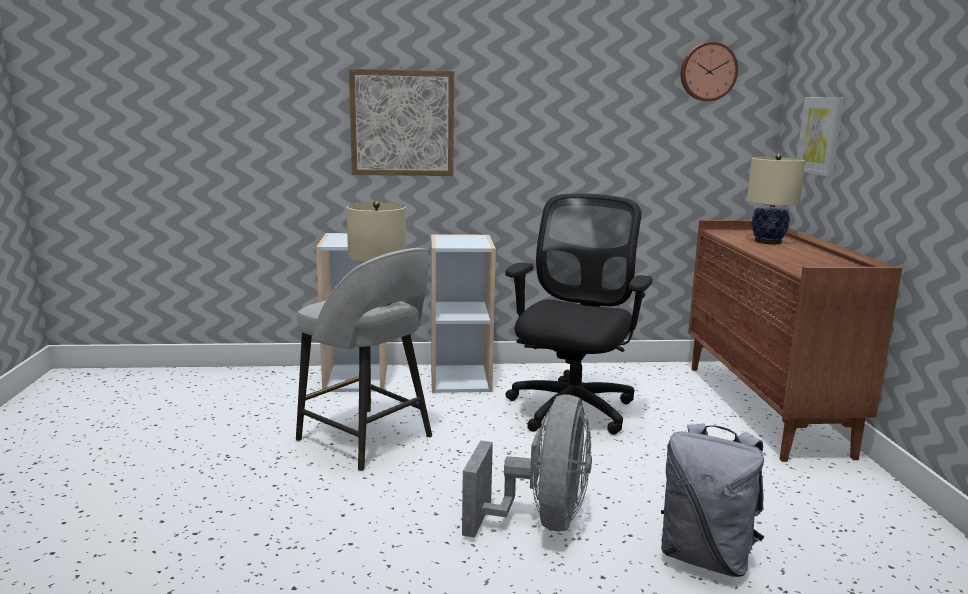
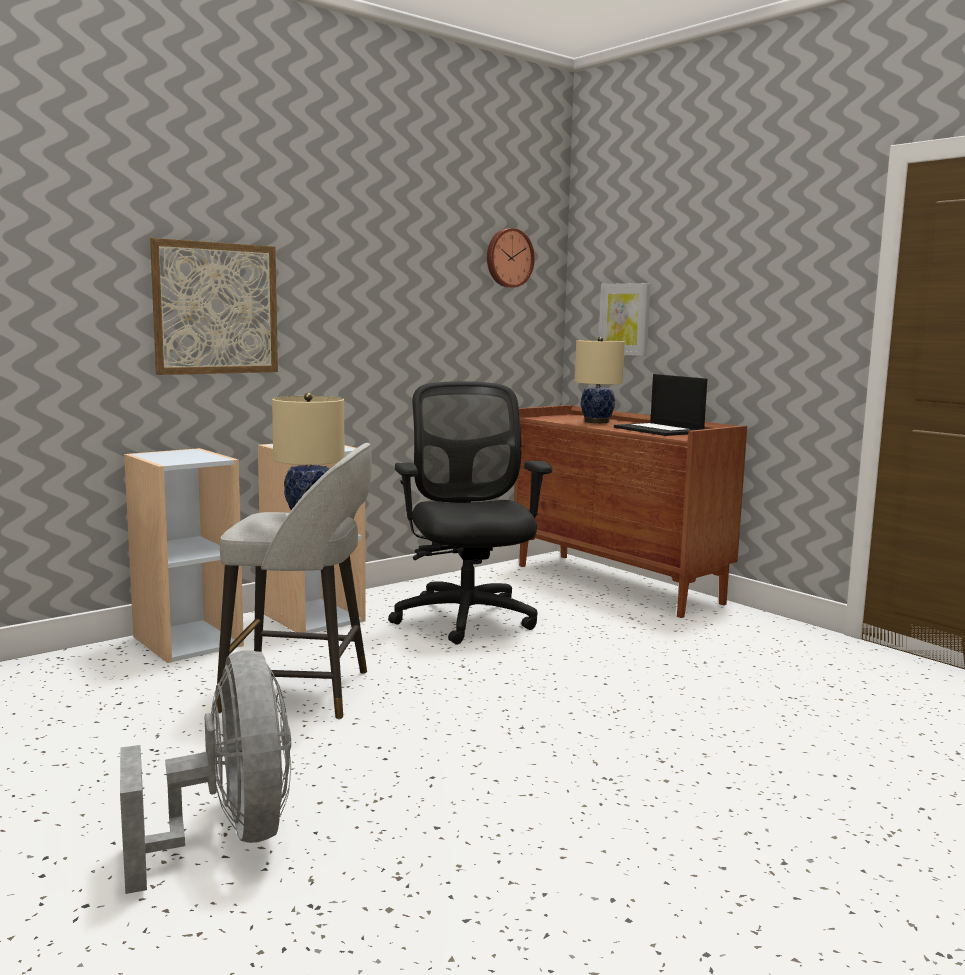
camera: 35 degrees left, 5 degrees down
(541, 520) = (570, 707): grey fan -> grey fan (228, 837)
(706, 557) = (721, 694): grey backpack -> none
(809, 260) = (659, 430): none -> laptop

